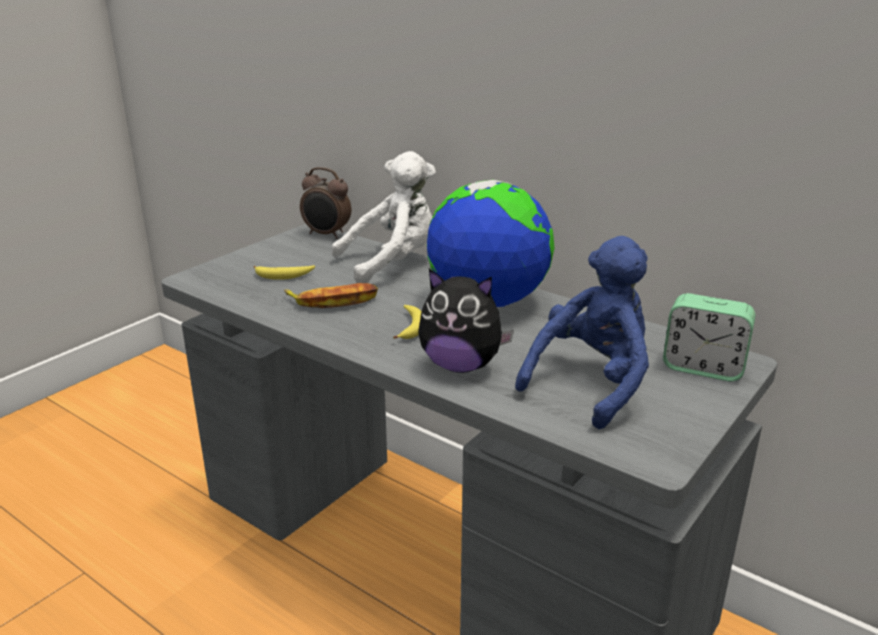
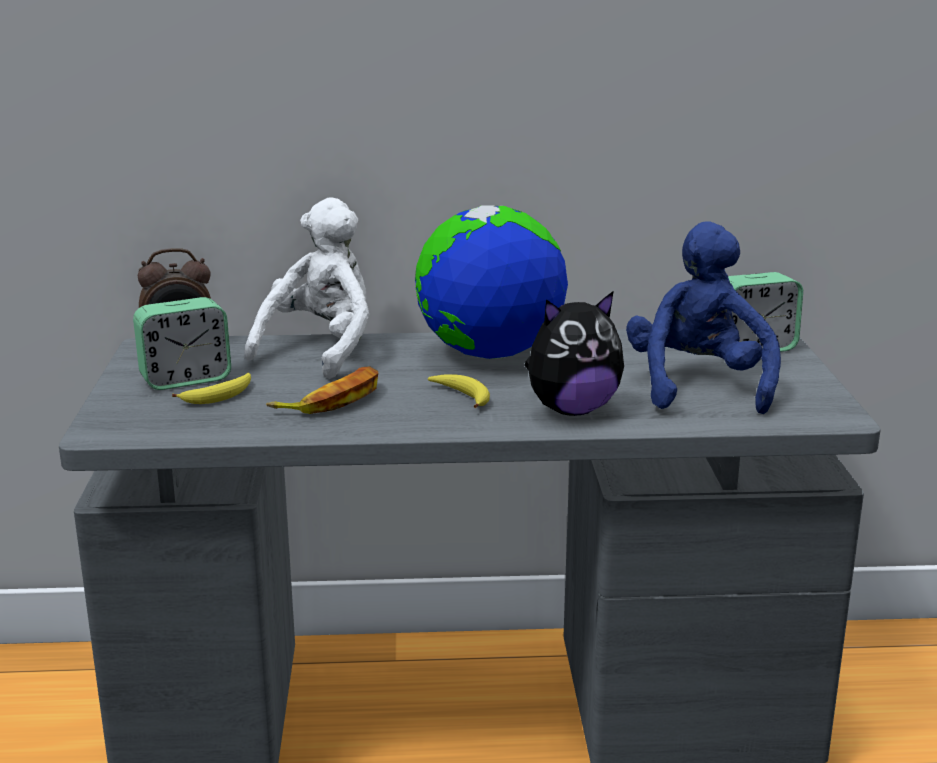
camera: 40 degrees left, 5 degrees down
(288, 259) = (185, 379): none -> alarm clock

